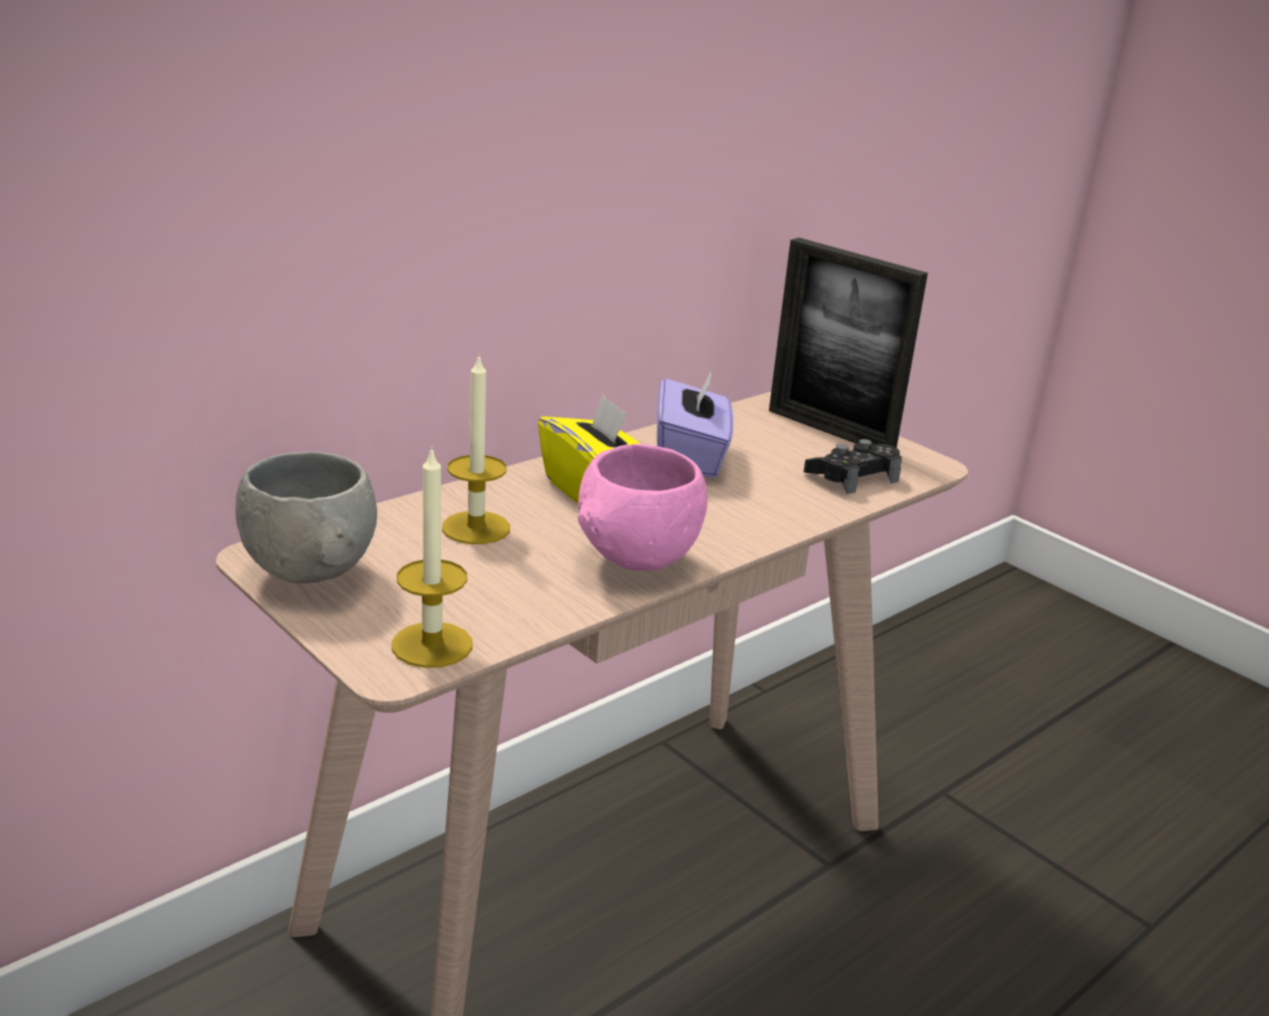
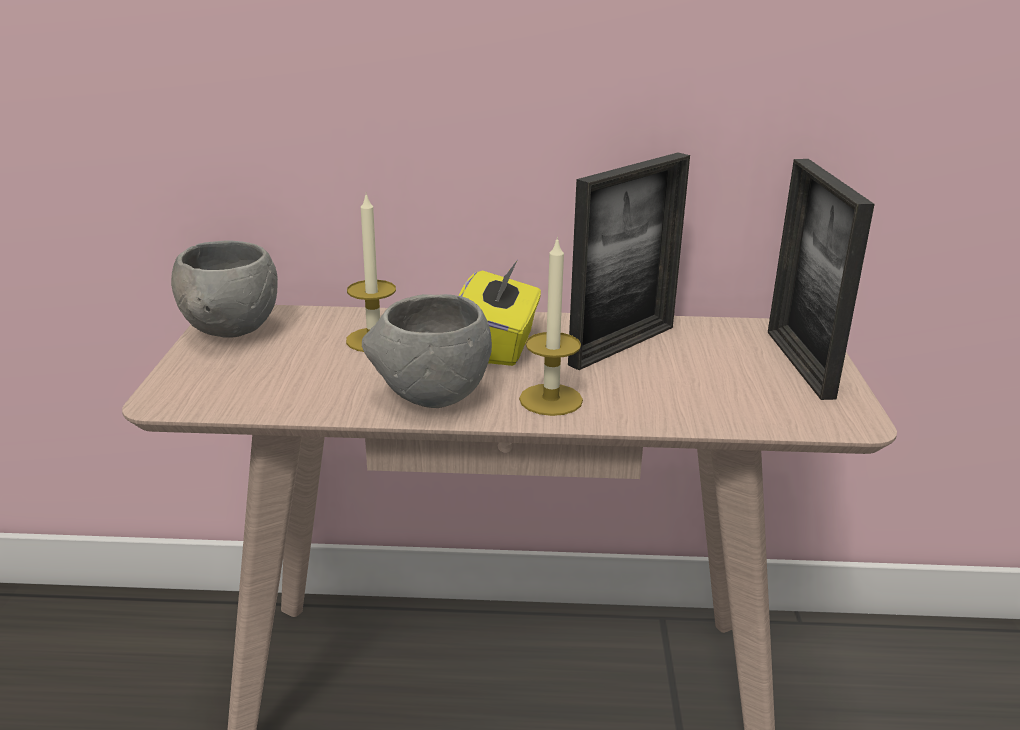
camera: 45 degrees right, 0 degrees up
(432, 645) = (209, 396): candle -> candle (551, 399)
(635, 562) = (432, 399): pink bowl -> grey bowl
(690, 458) = (622, 345): purple tissue box -> picture frame
(852, 477) = (746, 404): black game controller -> none

